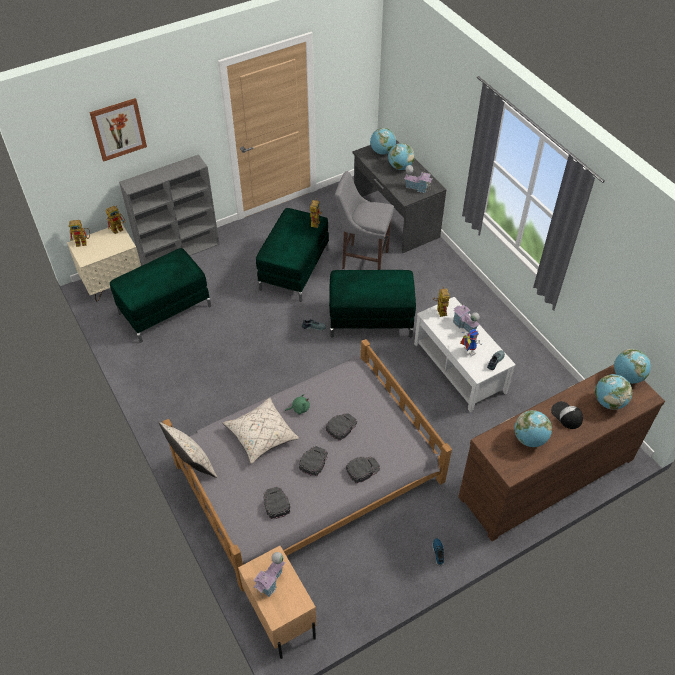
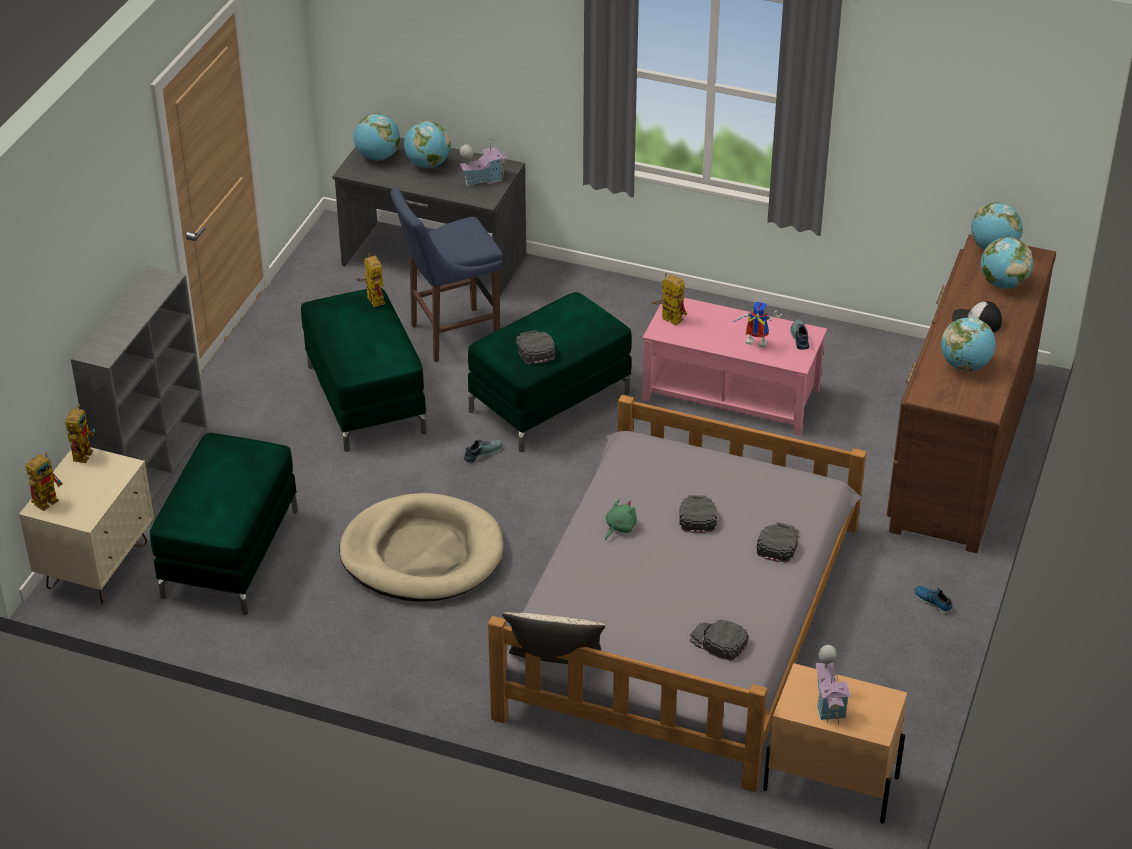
camera: 40 degrees left, 10 degrees down
(118, 129) = (61, 257): picture -> none
(236, 360) = (422, 554): none -> beige dog bed
(261, 435) = (608, 585): beige pillow -> none
(313, 461) = (709, 571): black cap -> black cap (534, 348)
(362, 259) = (450, 335): grey stool -> blue stool
(459, 368) = (730, 394): white coffee table -> pink coffee table
(464, 325) = (717, 319): toy house -> none

